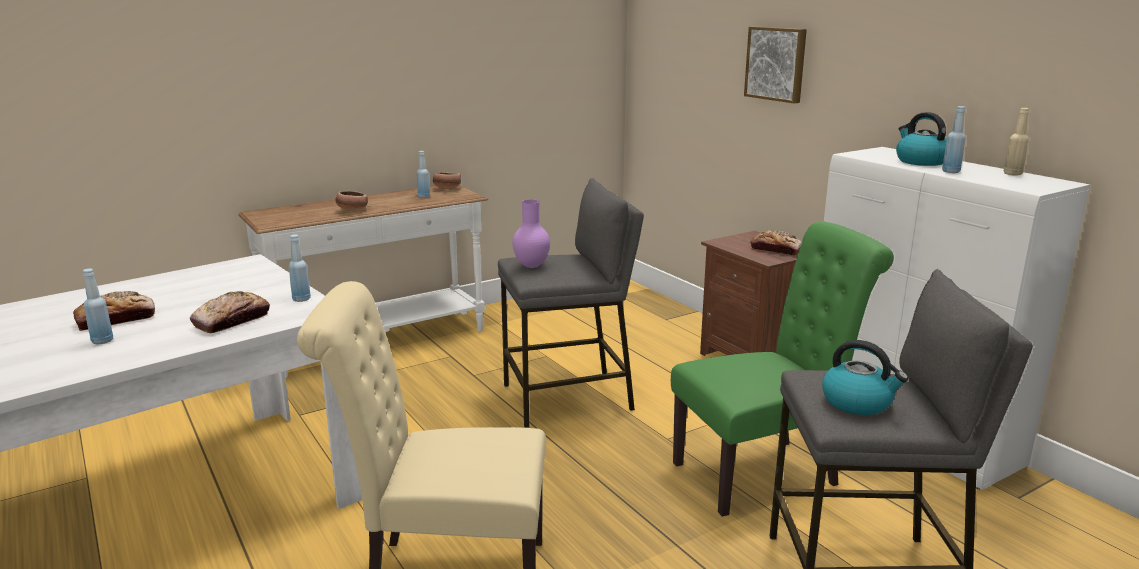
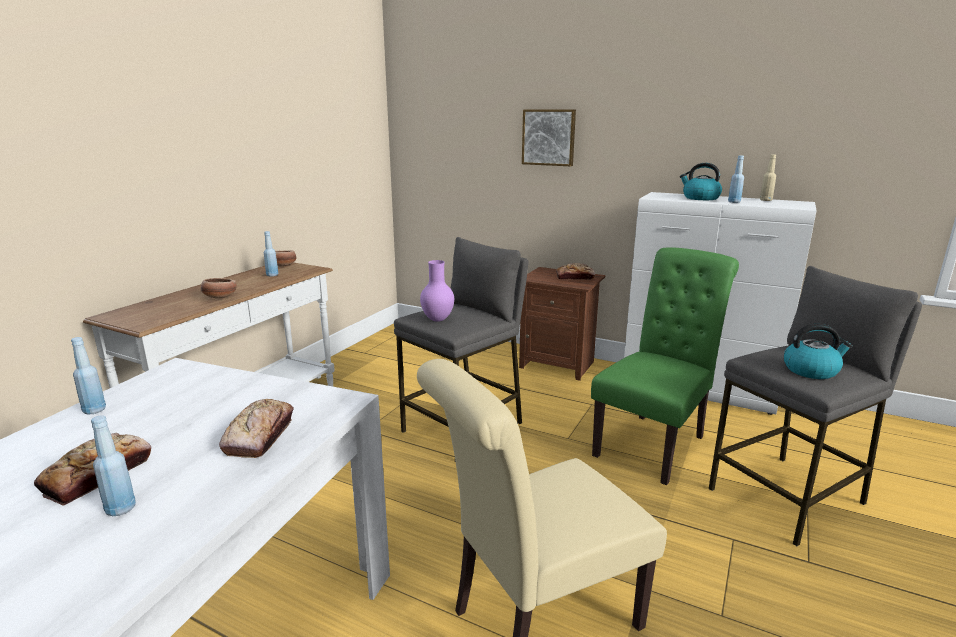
camera: 30 degrees left, 0 degrees up
(301, 299) = (303, 394): blue bottle -> blue bottle (94, 410)

